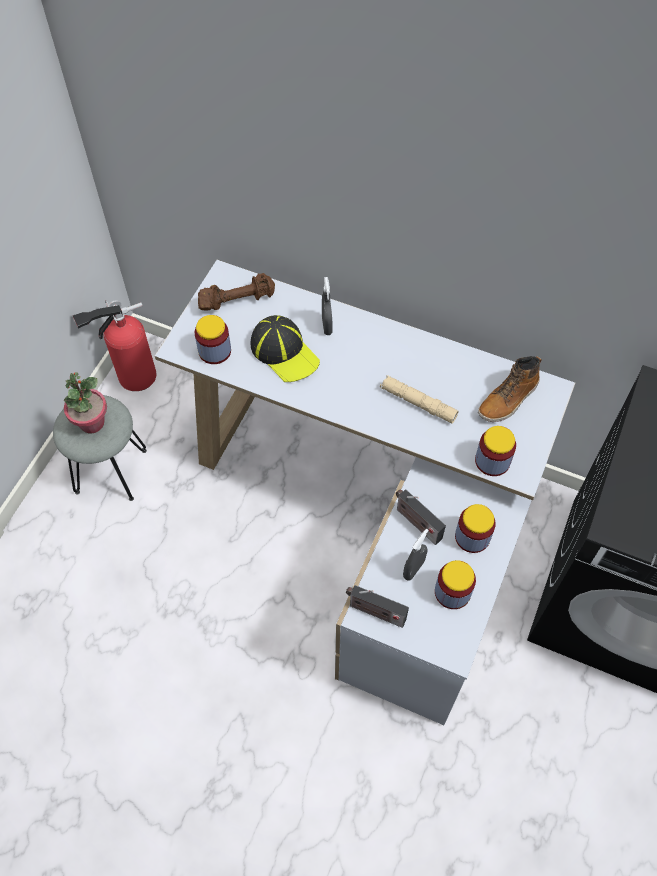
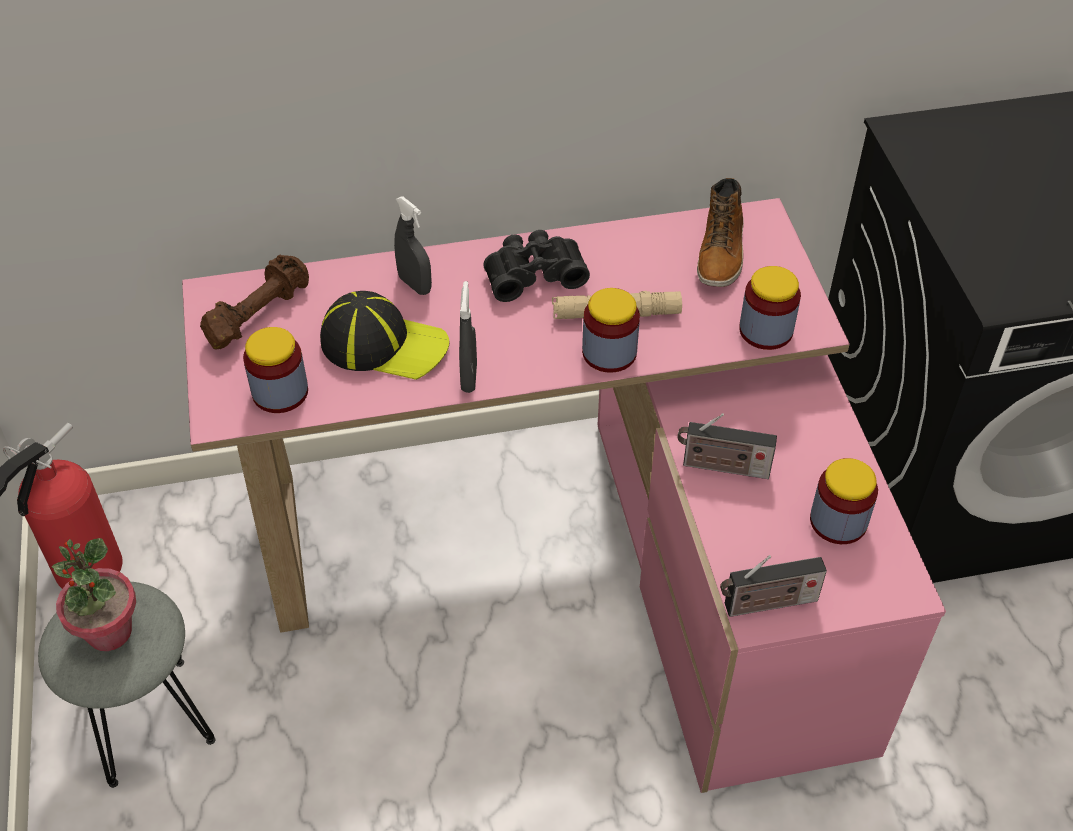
camera: 35 degrees left, 10 degrees down
(374, 513) = (579, 554): white desk -> pink desk
(393, 353) = (533, 273): none -> black binoculars
(413, 569) = (767, 523): grey spray bottle -> grey spray bottle (469, 377)
(472, 537) = (803, 444): jar -> jar (609, 353)

